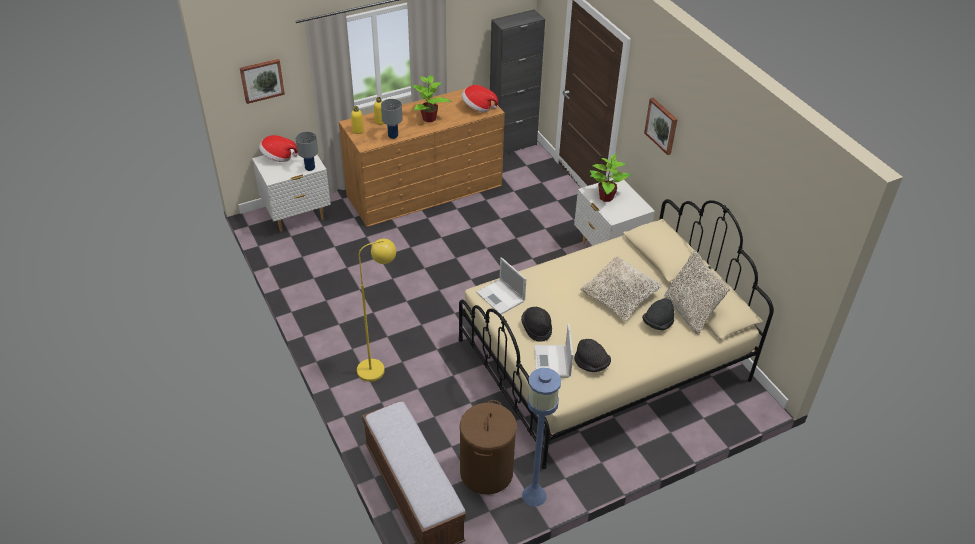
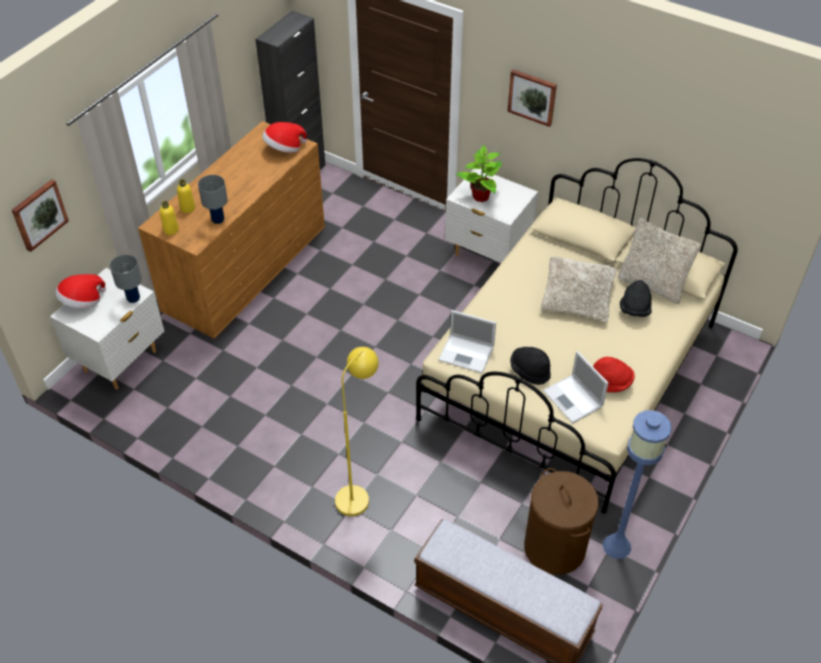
camera: 30 degrees left, 5 degrees up
(429, 118) = (241, 182): potted plant -> none
(591, 364) = (610, 382): black hat -> red hat

